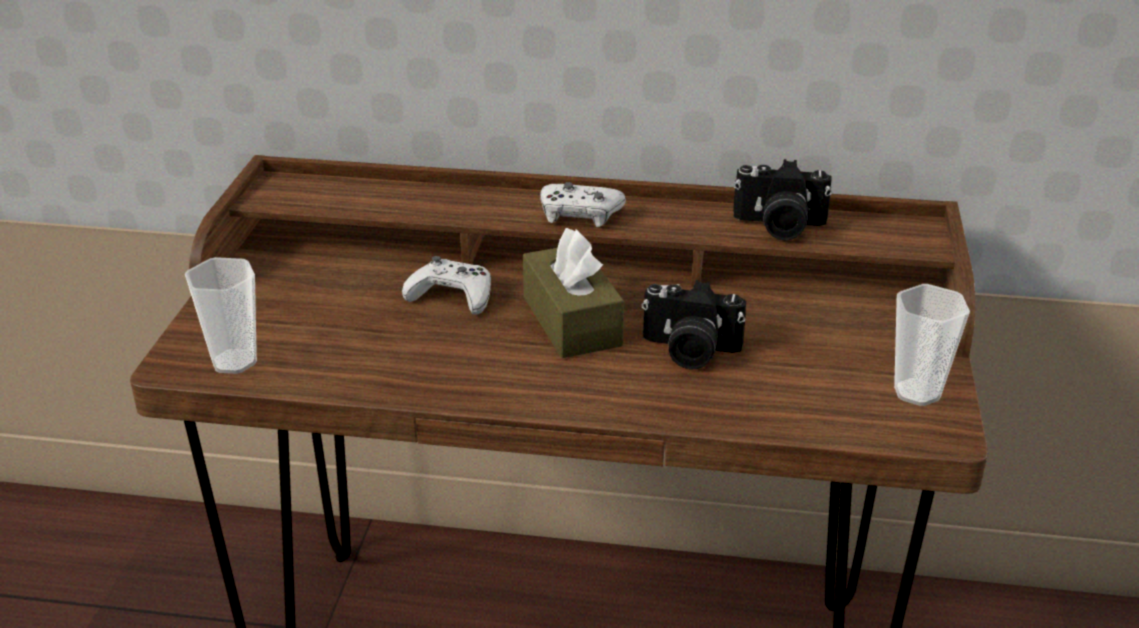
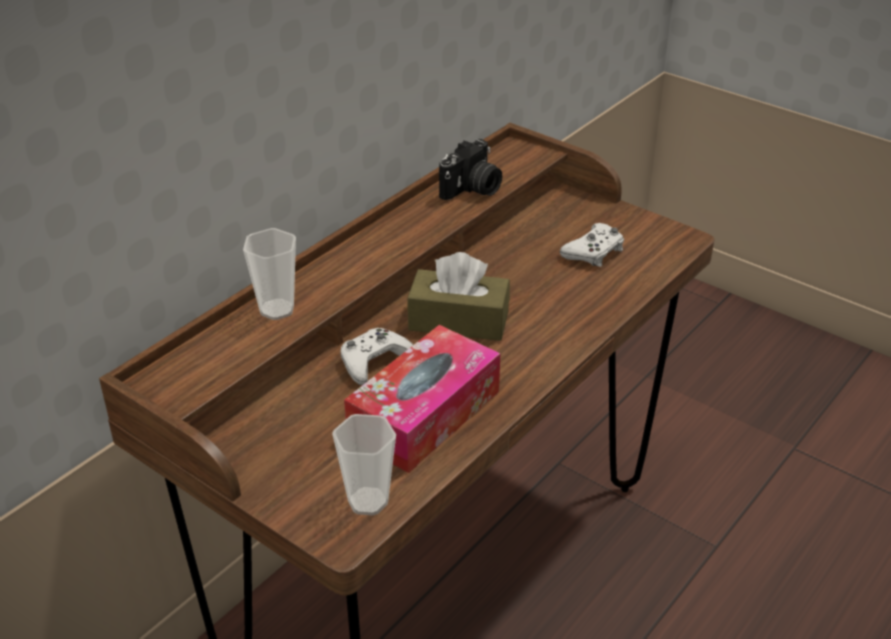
camera: 60 degrees left, 5 degrees up
(391, 351) = (424, 414): none -> tissue box
(579, 214) = (376, 255): white game controller -> white game controller (594, 252)
(689, 351) = (535, 288): camera -> none
(917, 392) = (641, 230): cup -> cup (277, 309)

